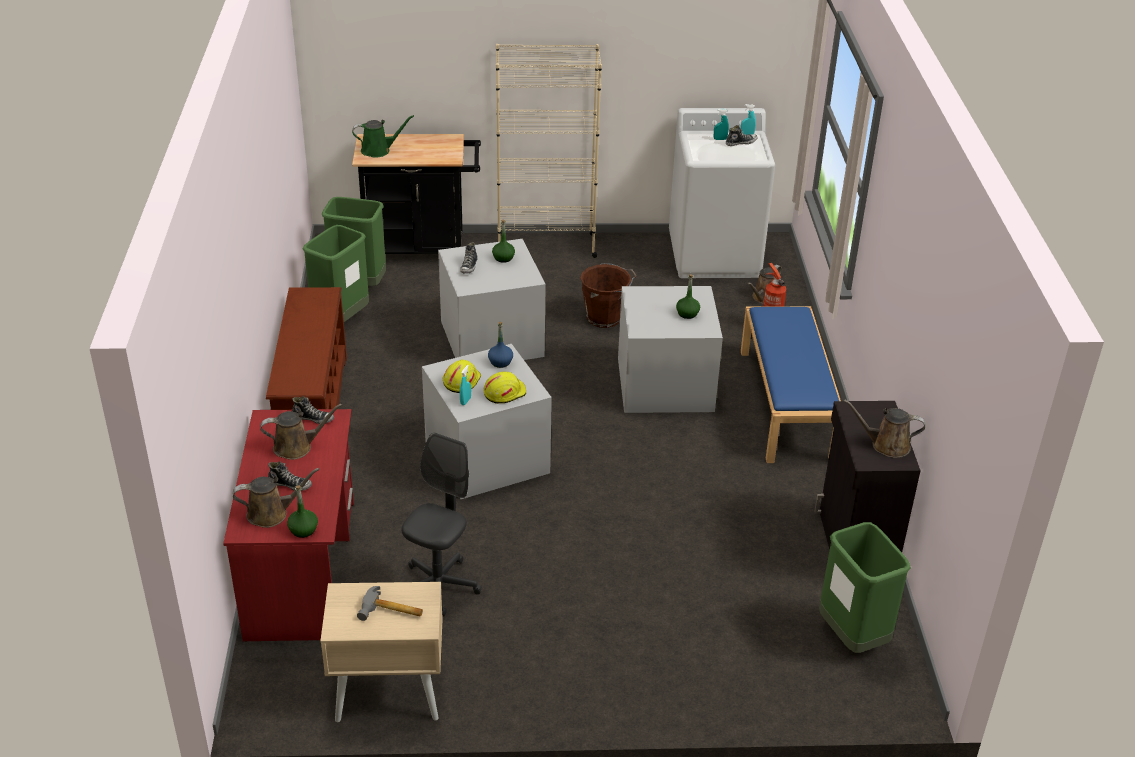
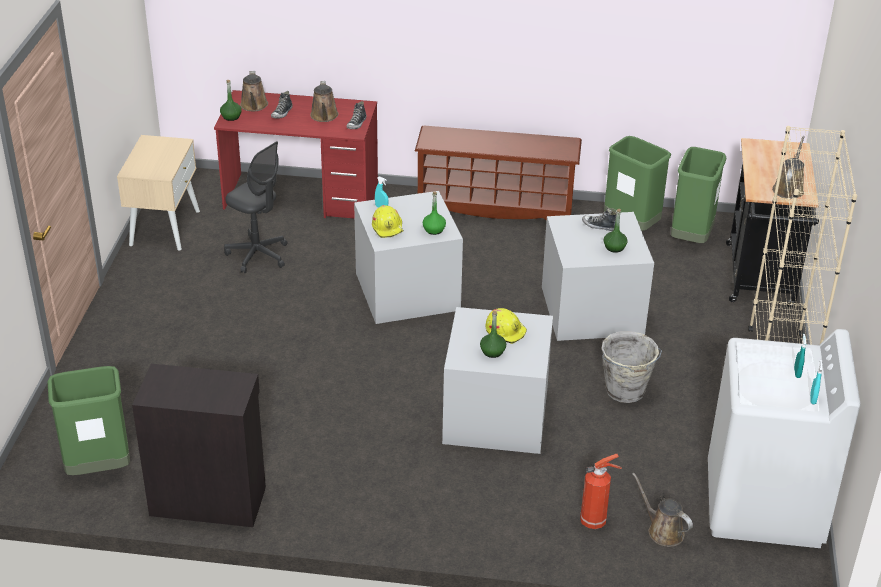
camera: 100 degrees right, 0 degrees up
(378, 150) = (772, 153): green watering can -> none
(392, 612) = (151, 160): hammer -> none
(461, 381) = (411, 208): yellow hard hat -> yellow hard hat (505, 331)
(500, 362) = (434, 229): blue bottle -> green bottle
(605, 317) = (625, 391): brown bucket -> grey bucket
(741, 142) = (789, 389): shoe -> none
(787, 405) = (442, 502): blue bench -> none
(886, 445) = (177, 391): brown watering can -> brown watering can (788, 189)

